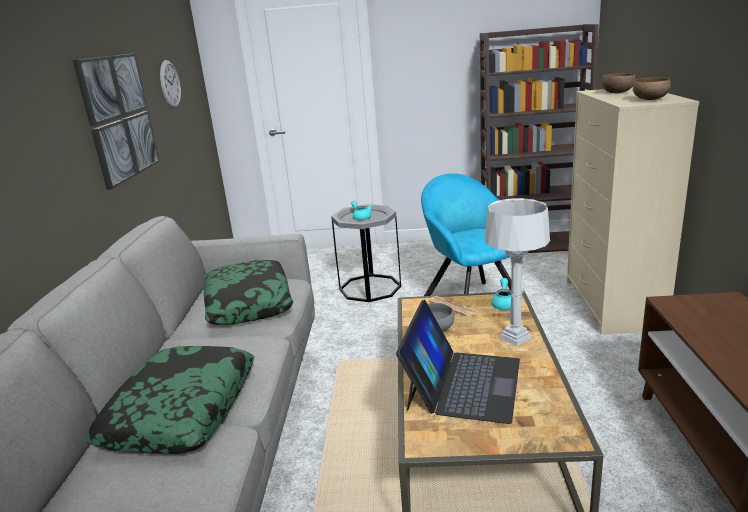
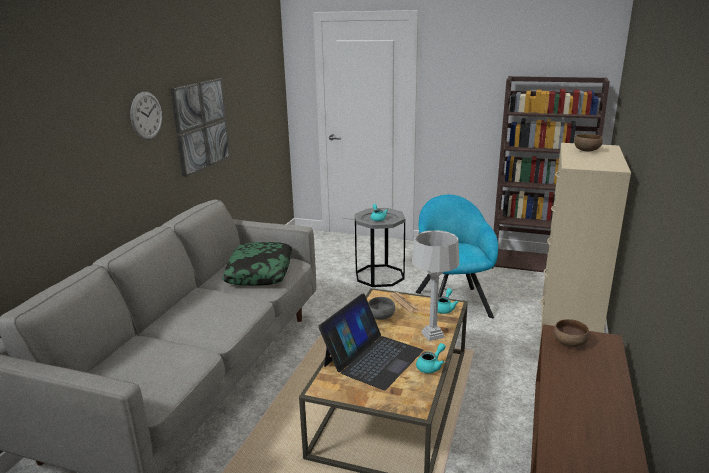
camera: 15 degrees right, 0 degrees up
(170, 84) = (251, 97): wall clock -> wall clock (146, 115)
(181, 410) = (183, 334): pillow -> none
(544, 377) = (431, 366): none -> turquoise teapot
(650, 99) = (597, 164): brown bowl -> brown bowl (569, 343)

